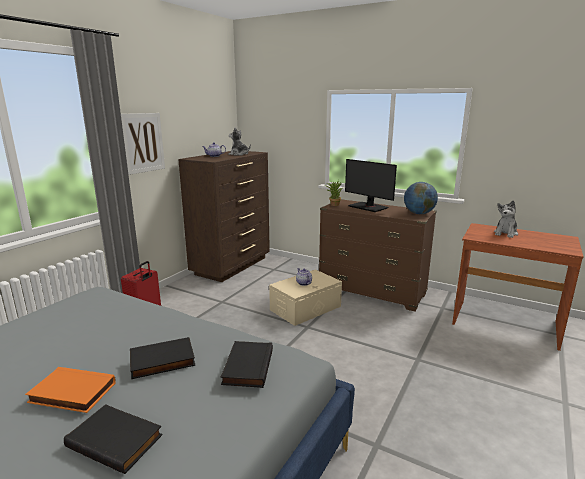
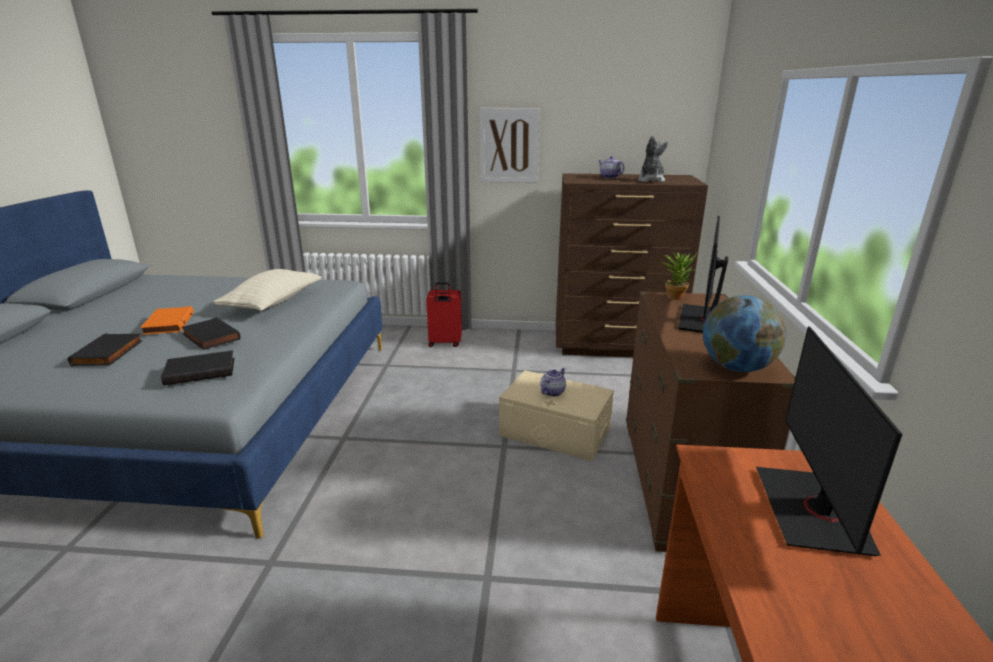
camera: 65 degrees right, 5 degrees up
(97, 327) = (273, 303): none -> beige pillow
(505, 233) = (813, 510): plush toy -> monitor

